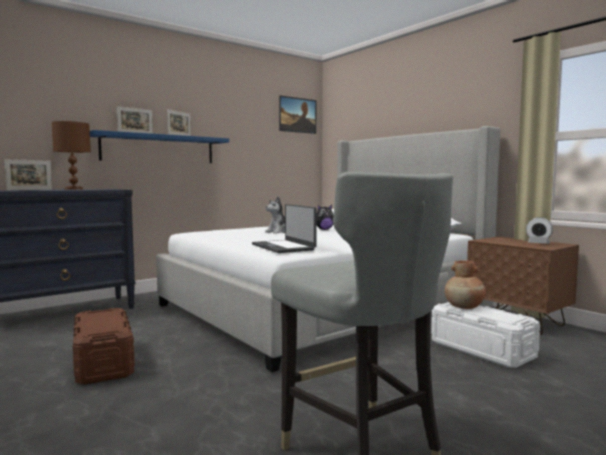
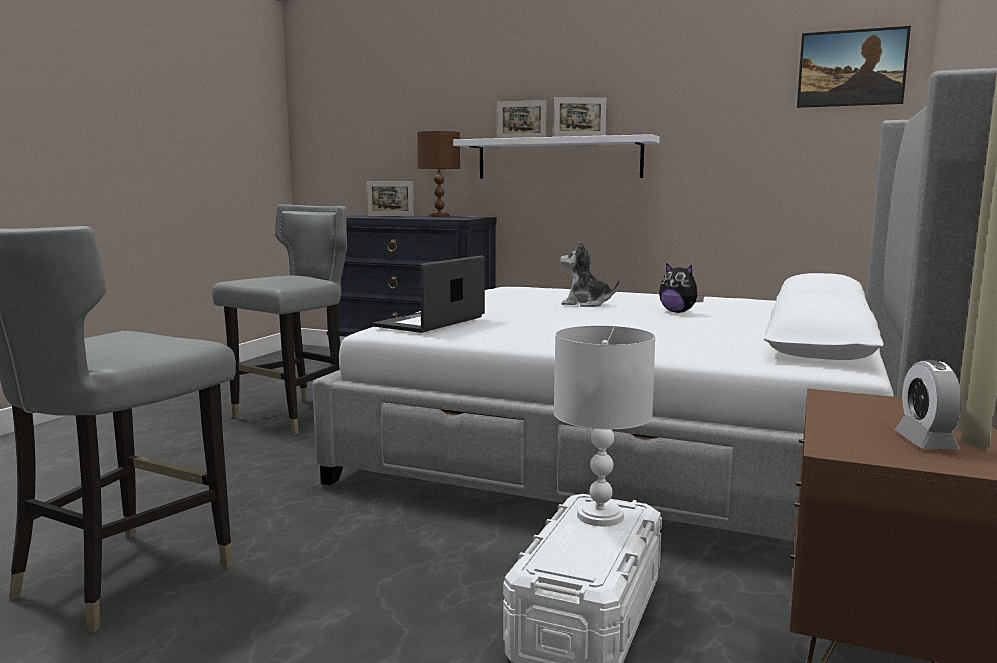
camera: 60 degrees right, 5 degrees up
(103, 362) = (294, 416): brown storage box -> grey chair
(159, 149) = (558, 158): blue shelf -> white shelf
(464, 307) = (599, 516): brown vase -> white table lamp

